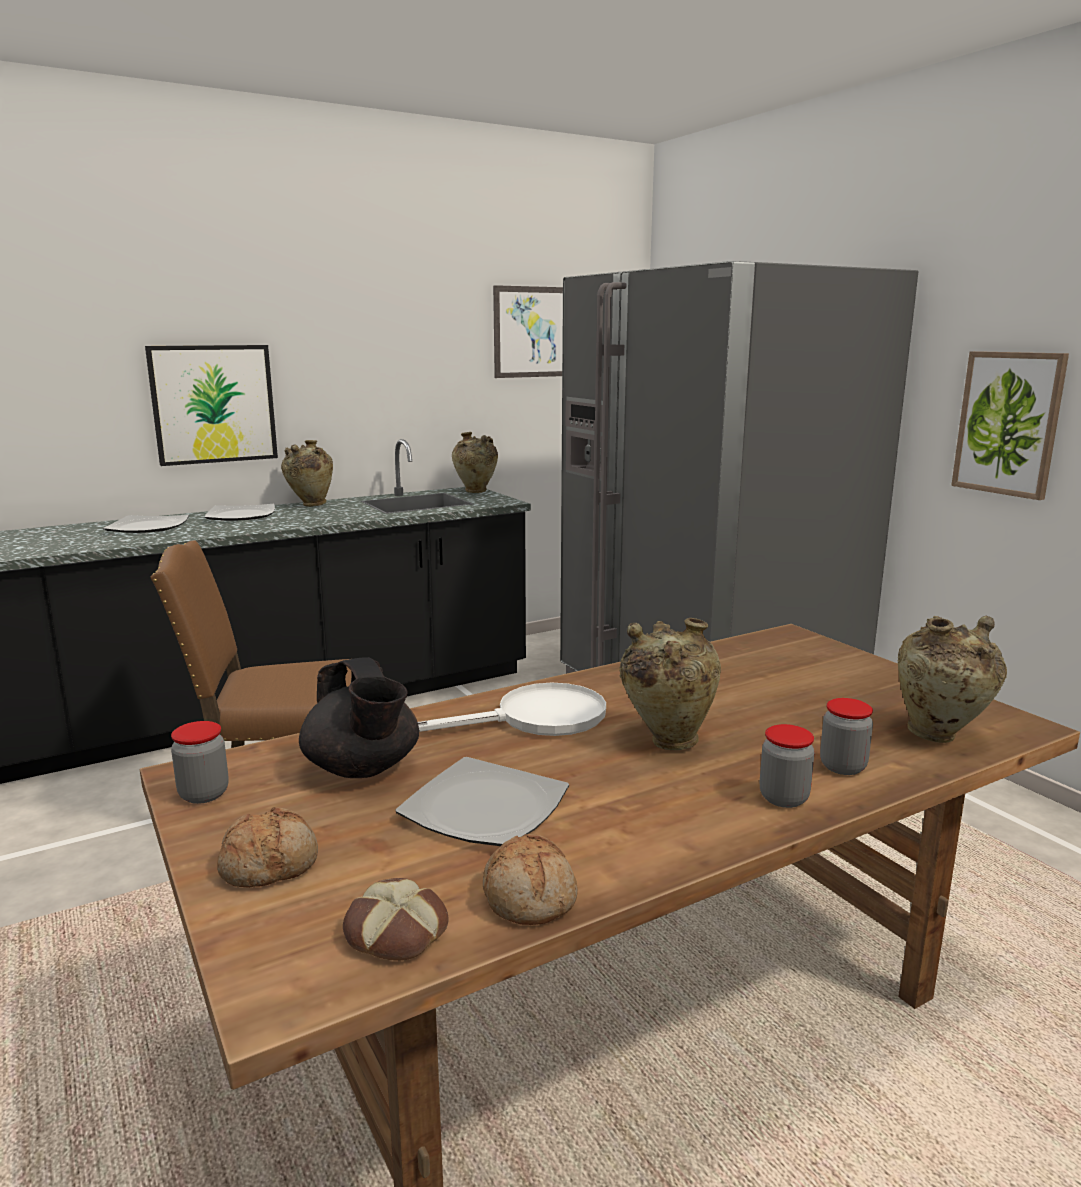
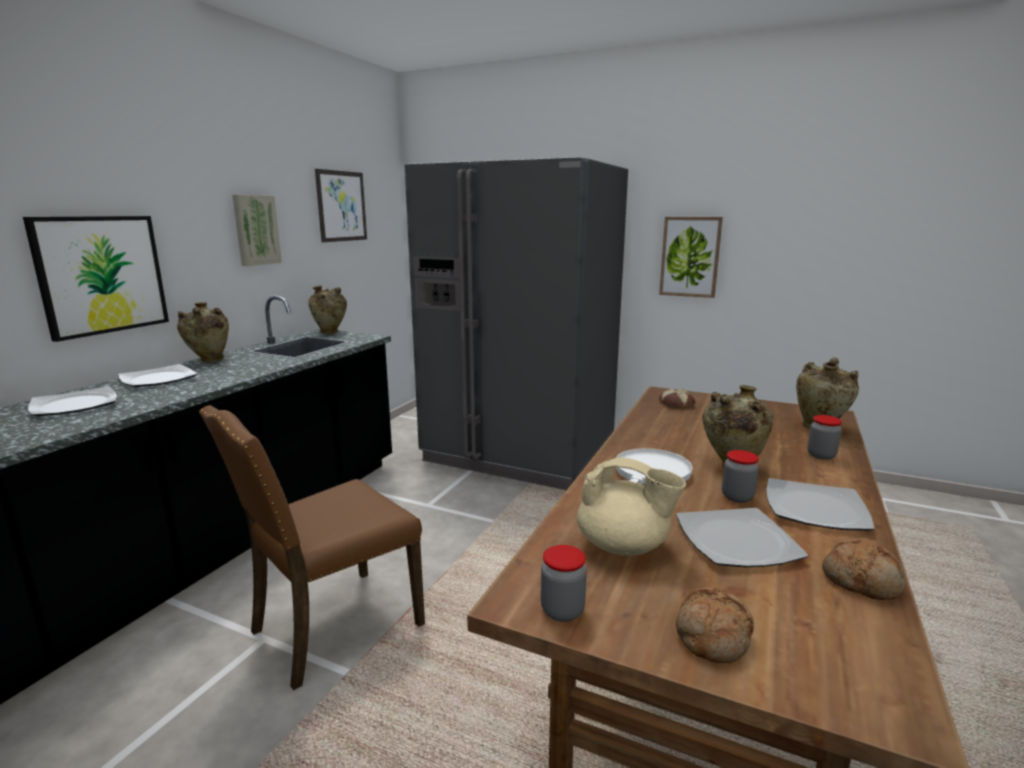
camera: 35 degrees left, 0 degrees up
(363, 769) = (624, 546): black teapot -> beige teapot
(394, 933) = (859, 639): bread -> bread (676, 404)
(399, 361) = (255, 230): none -> picture
(663, 815) = (814, 509): none -> plate
(783, 798) = (835, 480): jar -> jar (737, 497)

